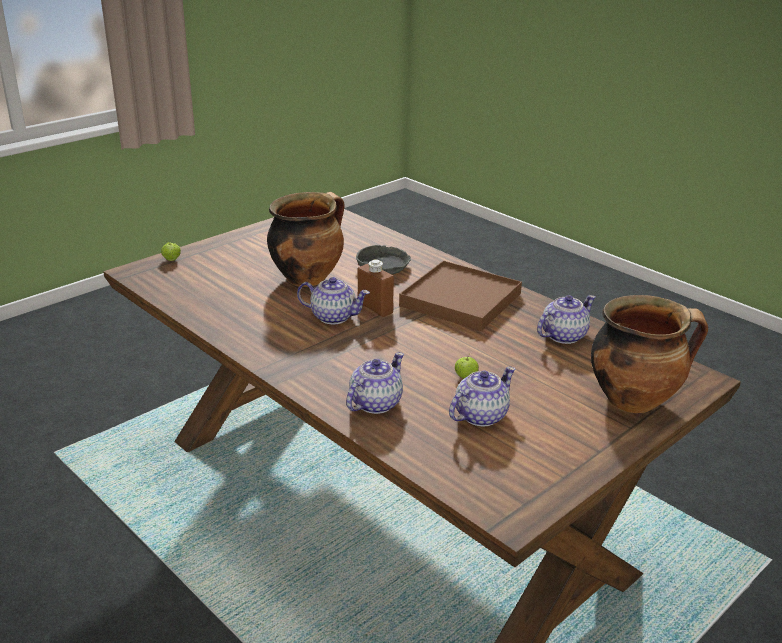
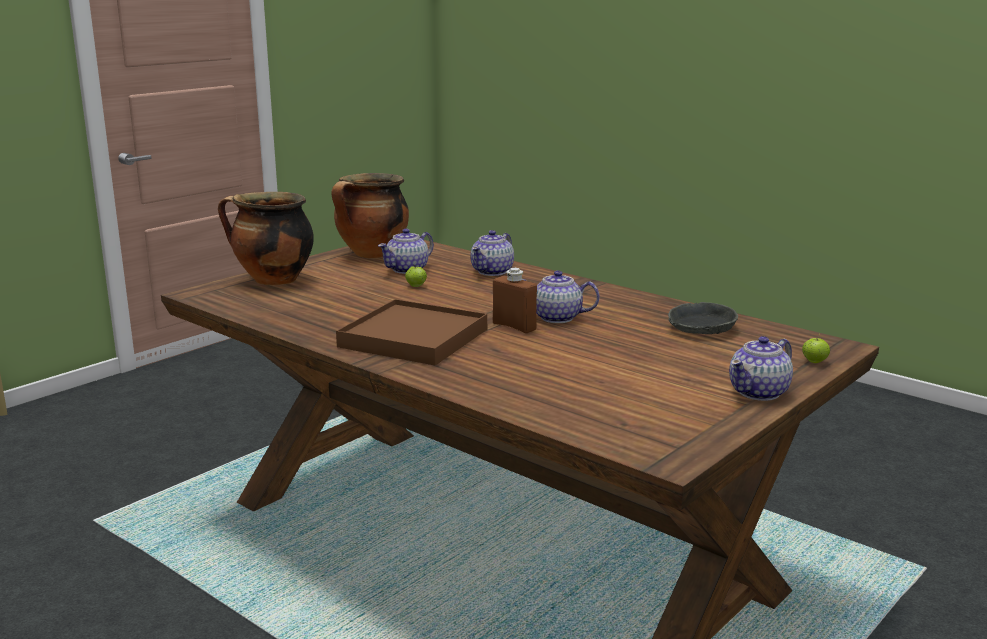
camera: 175 degrees right, 10 degrees down
(307, 277) = (613, 351): cooking pot -> cooking pot (372, 255)
(383, 267) = (518, 368): grey bowl -> grey bowl (701, 328)
(563, 336) = (308, 314): teapot -> teapot (759, 392)

